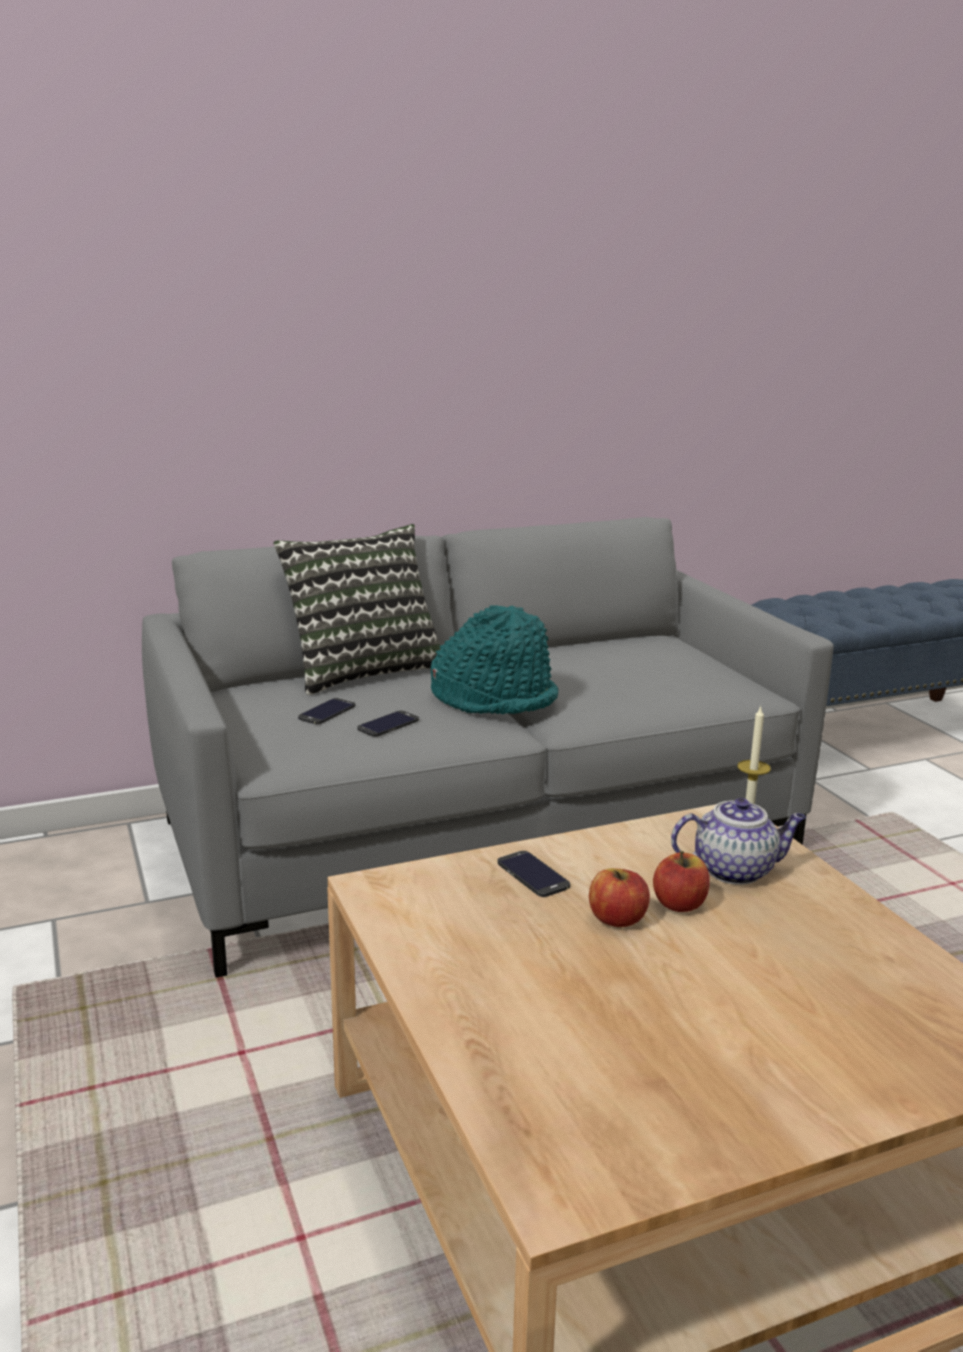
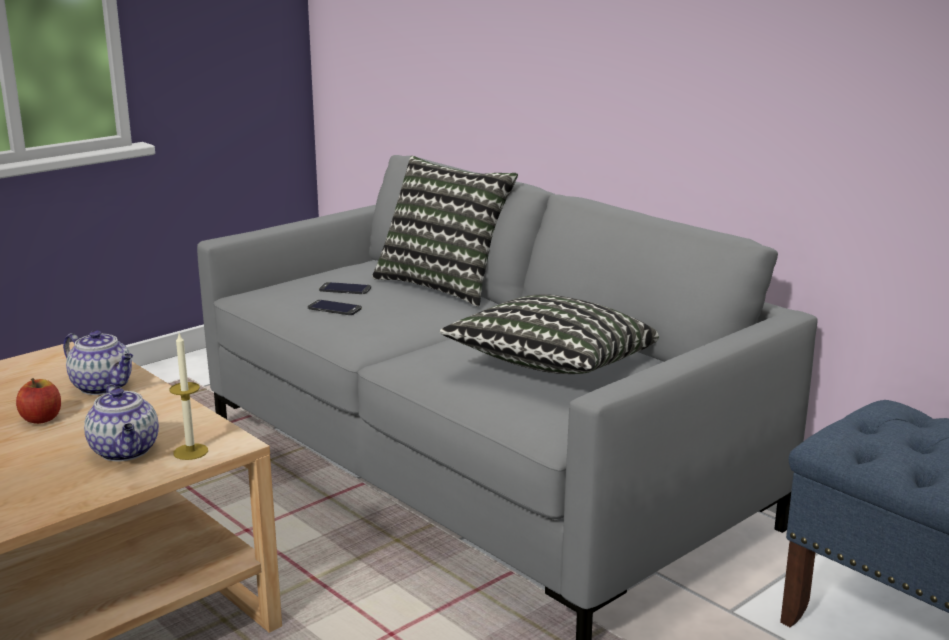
camera: 70 degrees right, 0 degrees up
(495, 698) = (420, 330): turquoise hat -> none
(533, 874) = (103, 387): phone -> teapot
(629, 669) = (551, 368): none -> pillow
(679, 904) = (66, 436): apple -> none

